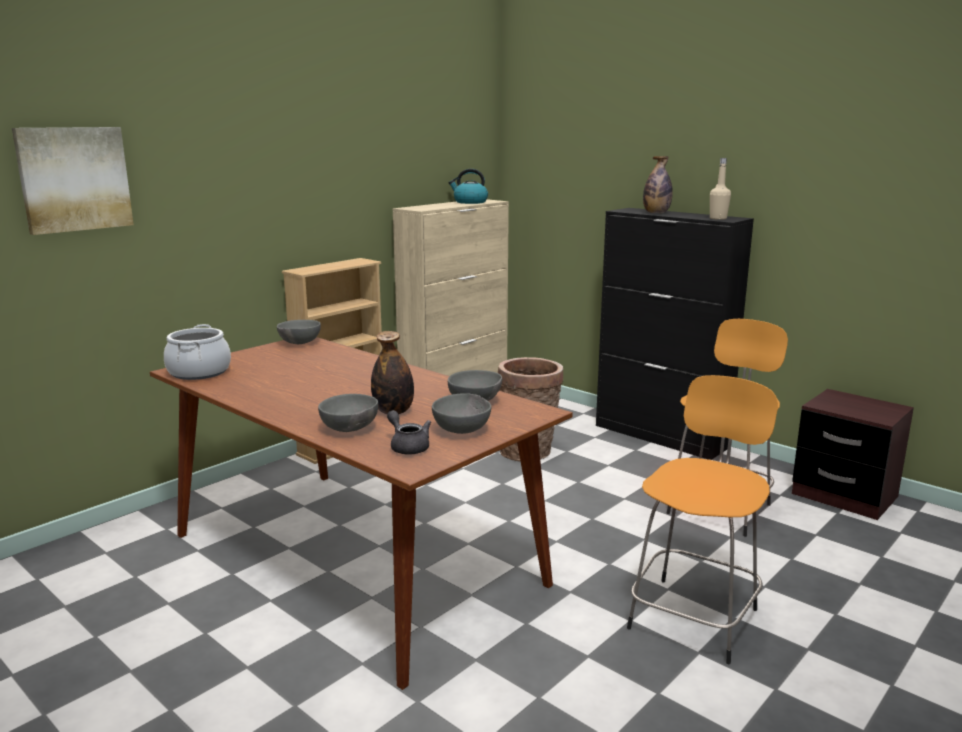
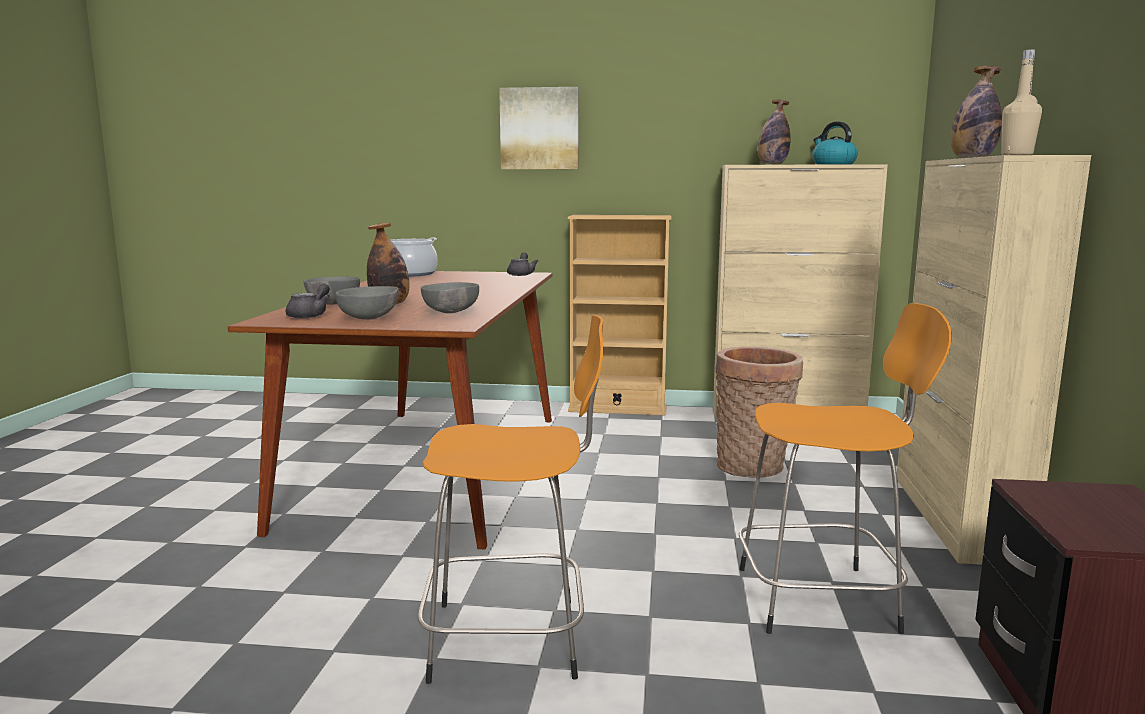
camera: 55 degrees right, 5 degrees down
(74, 179) = (396, 116): picture -> picture (539, 129)
(298, 343) = (521, 274): grey bowl -> grey teapot
(439, 206) = (772, 164): none -> bottle
(661, 436) = (956, 518): black cabinet -> beige cabinet

